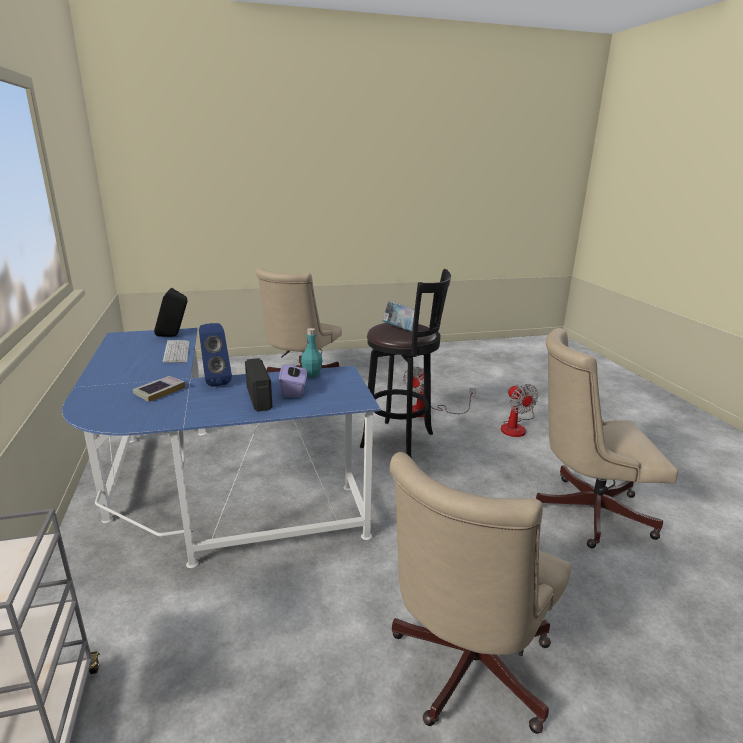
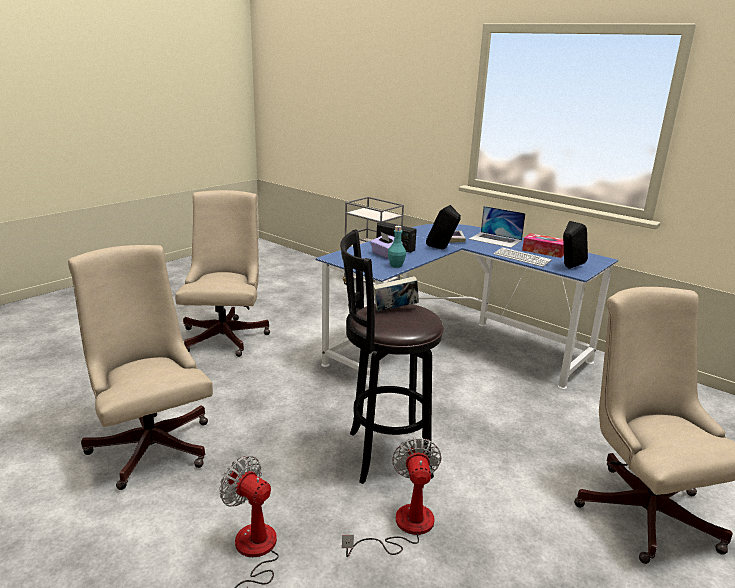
camera: 145 degrees right, 0 degrees up
(122, 377) = (495, 239): none -> laptop
(132, 353) = (544, 251): none -> tissue box
(216, 381) = (442, 249): blue speaker -> black speaker
(584, 511) = (151, 443): beige office chair -> beige office chair turned 90 degrees counterclockwise

